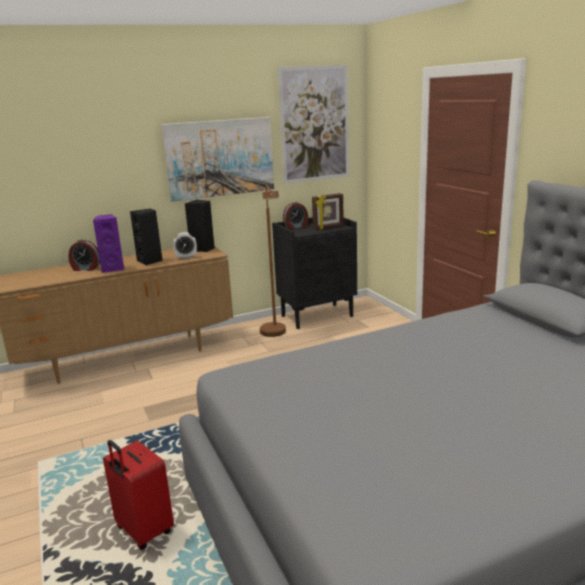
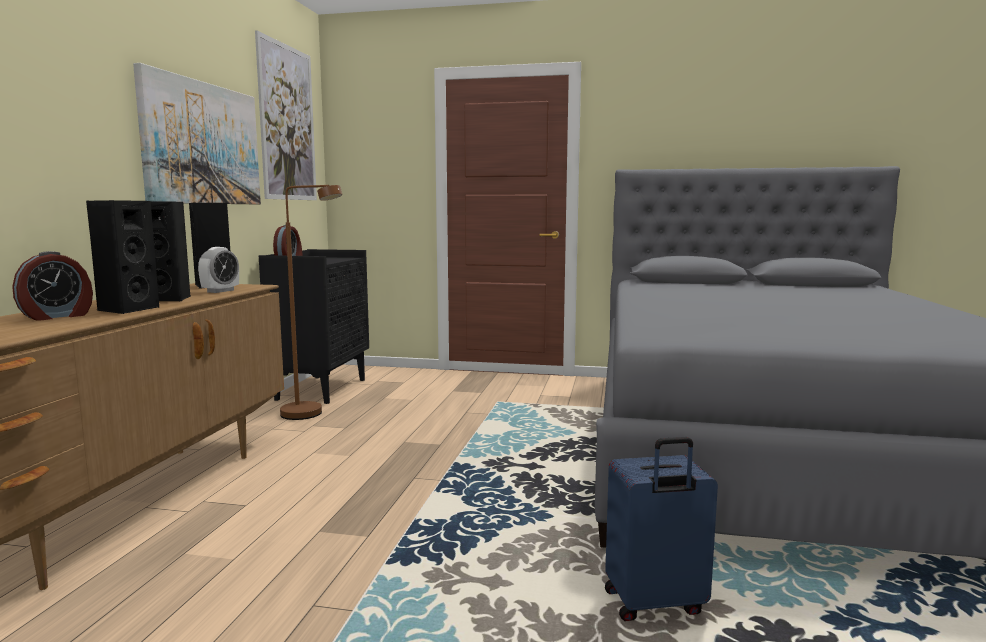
camera: 55 degrees left, 10 degrees down
(113, 268) = (126, 309): purple speaker -> black speaker
(143, 531) = (654, 604): red suitcase -> blue suitcase
(328, 227) = (334, 259): picture frame -> none

